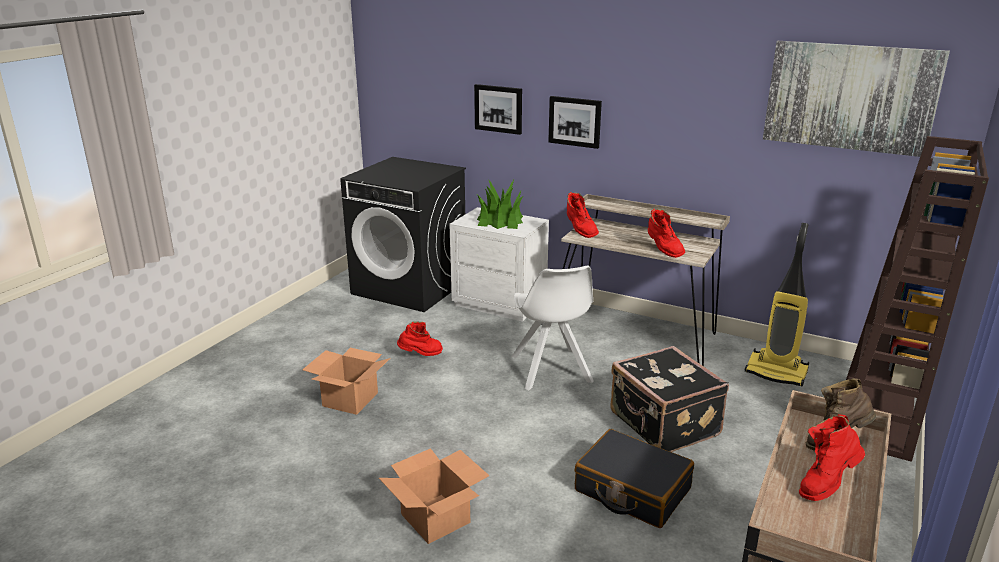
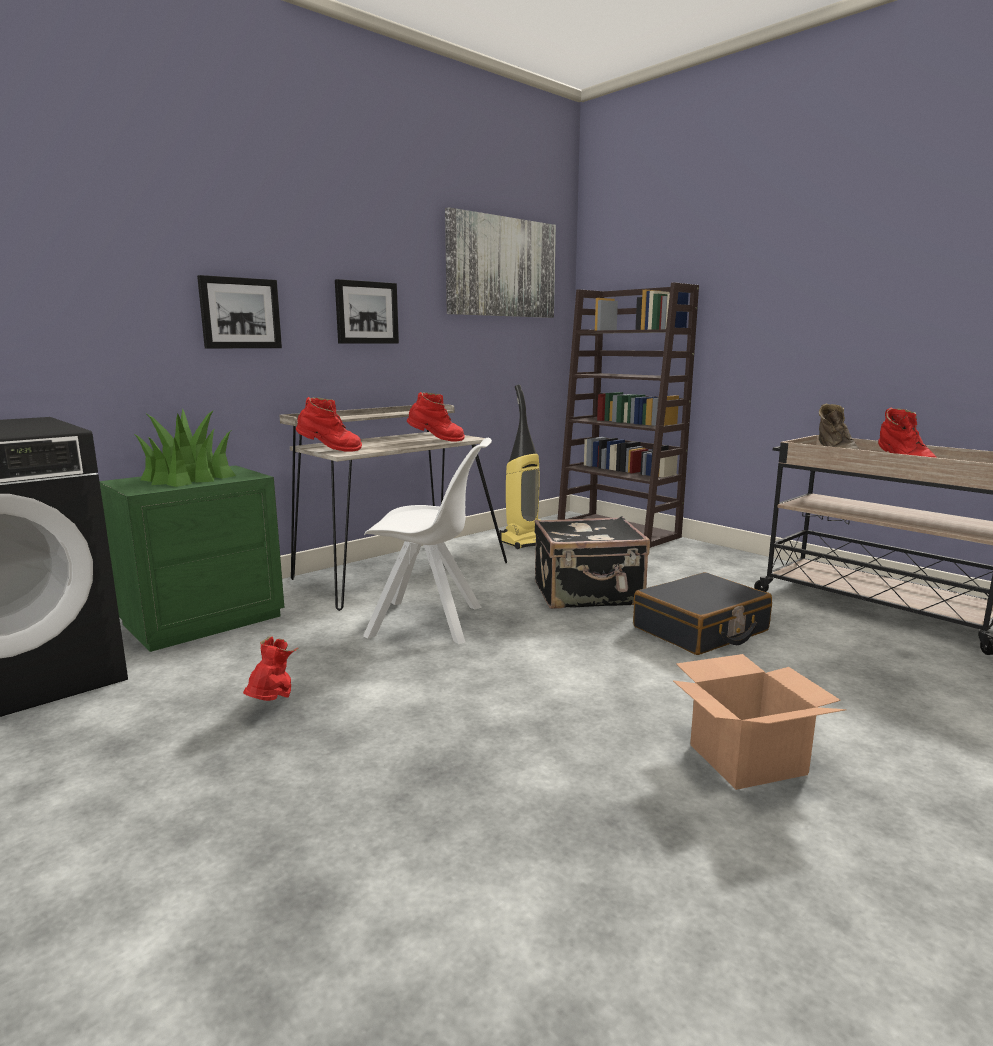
camera: 70 degrees left, 10 degrees down
(350, 400) = (350, 802): cardboard box -> none
(498, 109) = (101, 302): picture -> picture (366, 312)
(500, 303) = (202, 620): white nightstand -> green nightstand

